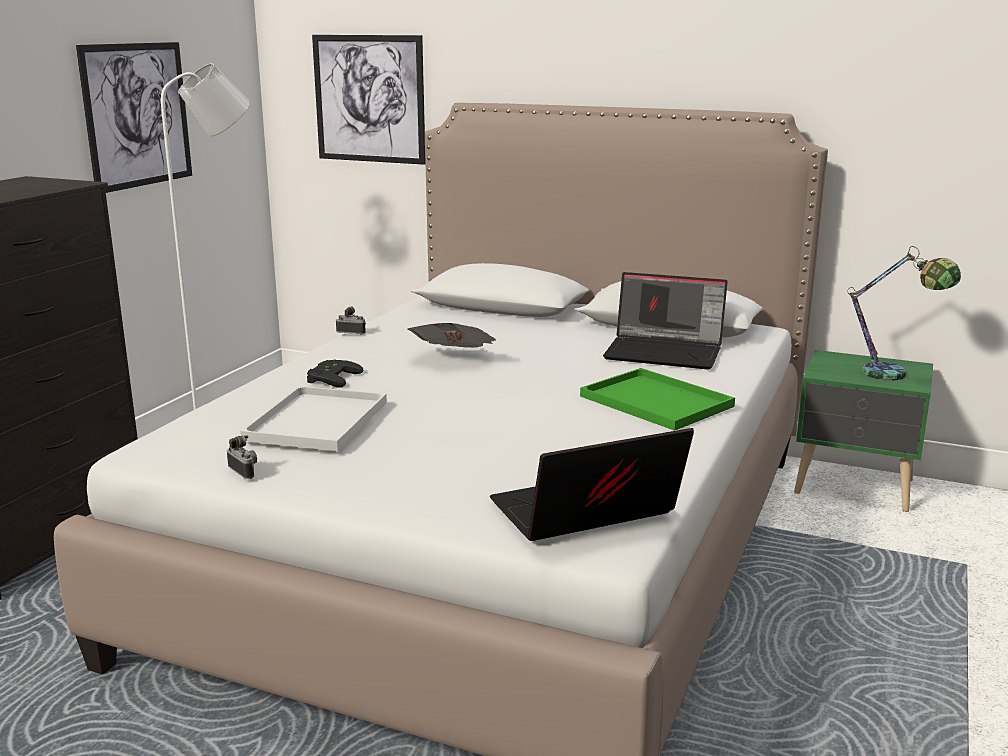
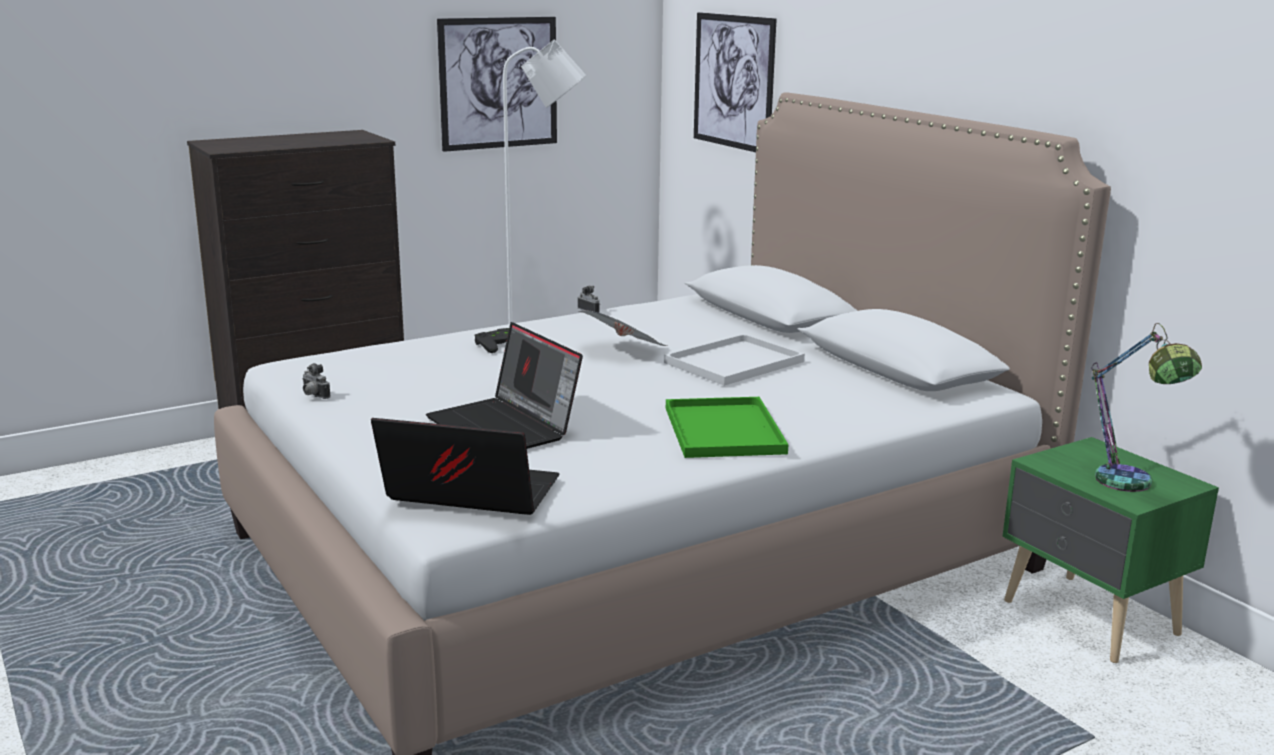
camera: 35 degrees right, 0 degrees up
(245, 471) = (313, 396): camera -> camera turned 135 degrees clockwise
(317, 422) = (418, 374): white tray -> white tray (733, 363)
(665, 352) = (834, 391): laptop -> laptop (505, 427)

